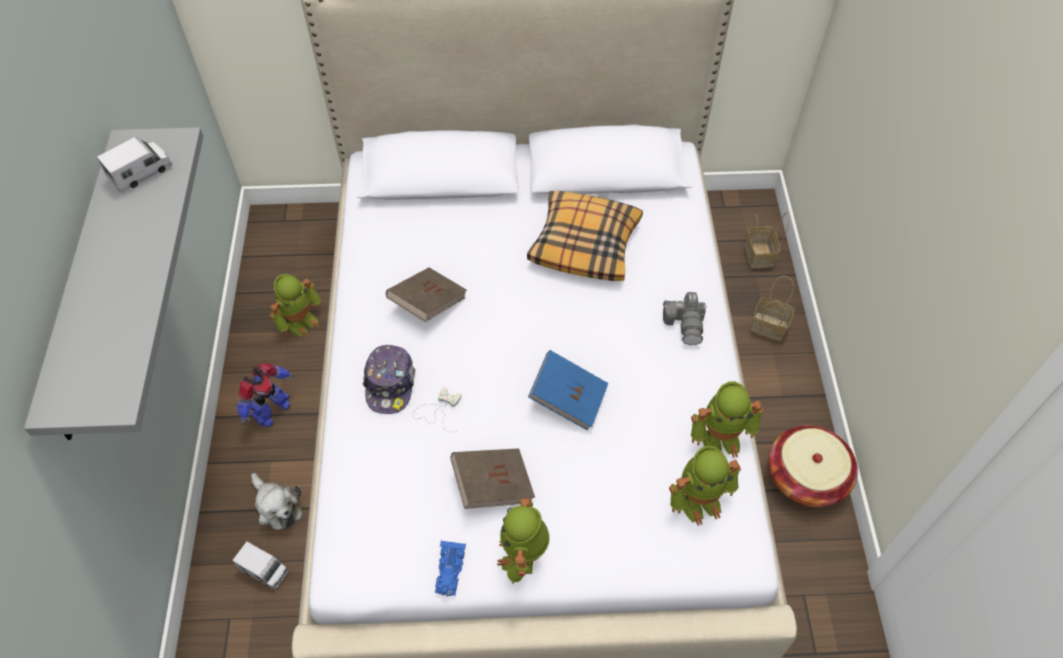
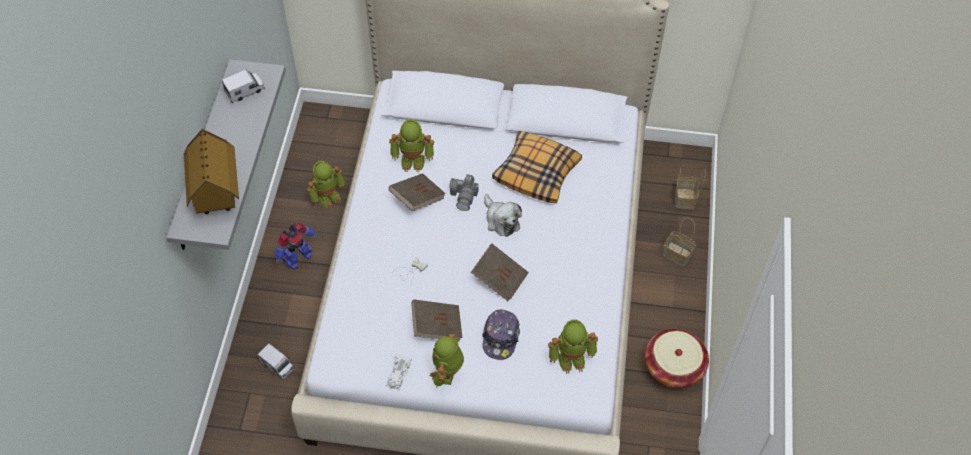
camera: 10 degrees right, 0 degrees up
(106, 337) = (215, 192): none -> toy house
(277, 506) = (292, 325): plush toy -> plush toy (501, 220)
(390, 384) = (382, 249): cap -> cap (501, 337)
(449, 571) = (398, 374): blue toy car -> white toy car
(568, 398) = (500, 278): blue book -> brown book
(685, 324) = (594, 241): camera -> camera (464, 196)
(720, 437) = (597, 320): toy robot -> toy robot (413, 160)

